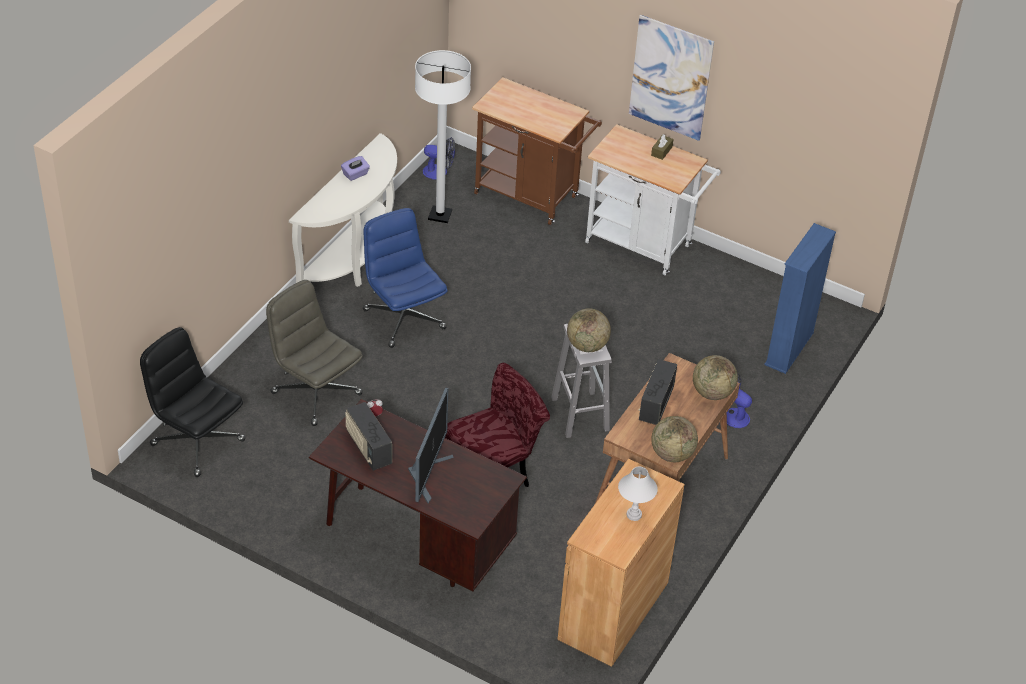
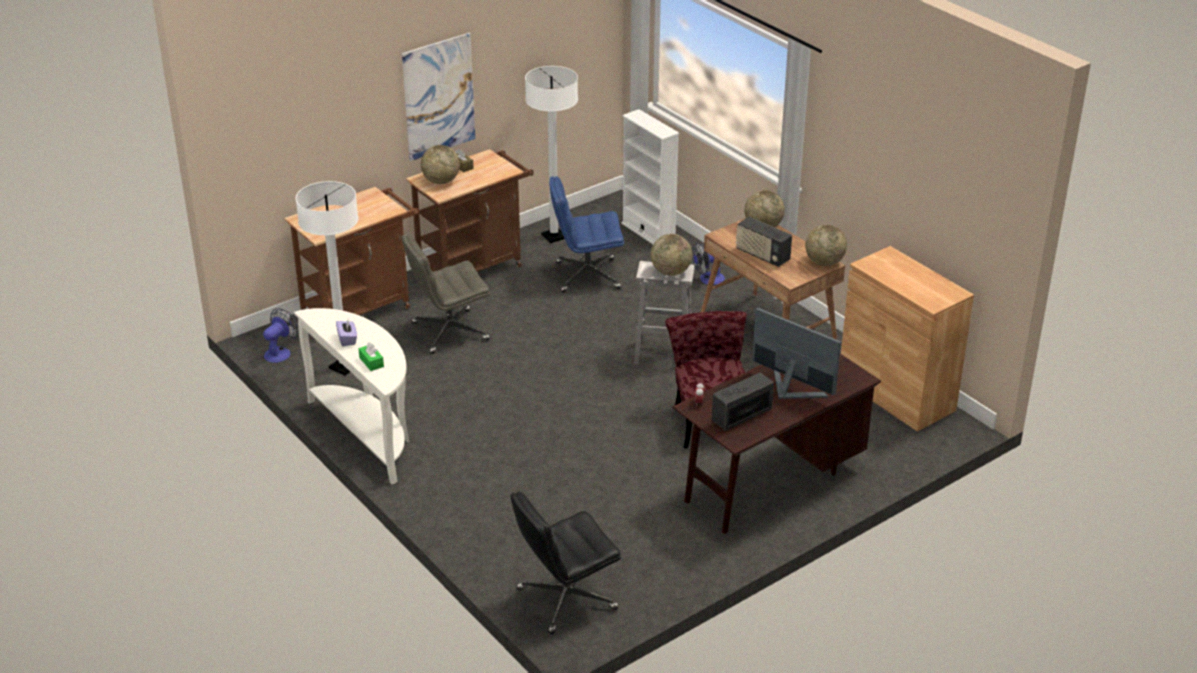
camera: 65 degrees left, 10 degrees down
(315, 393) = (543, 502): grey office chair -> grey office chair (449, 332)
(330, 198) = (371, 362): none -> green tissue box
(368, 448) = (741, 415): radio -> radio turned 150 degrees clockwise
(403, 318) = (475, 423): blue office chair -> blue office chair (586, 276)
(625, 146) = (441, 181): none -> globe
(634, 515) = (916, 276): white table lamp -> none
(644, 246) = (475, 267): white cart -> brown cart
(734, 283) = (554, 236): none -> white floor lamp
(789, 349) = (648, 233): blue bookcase -> white bookcase

